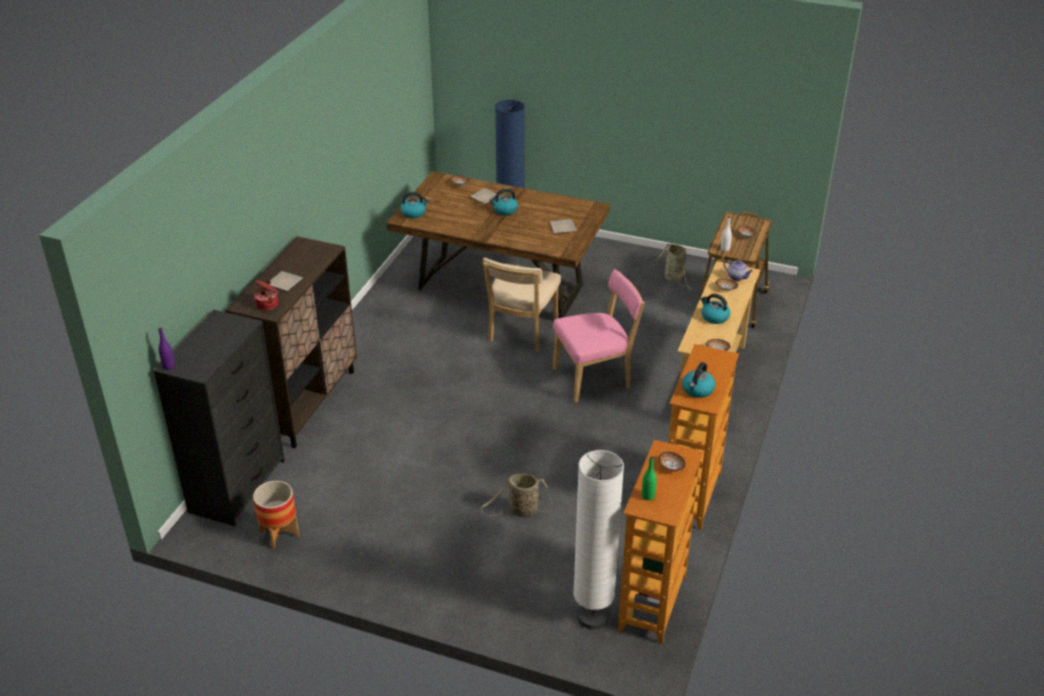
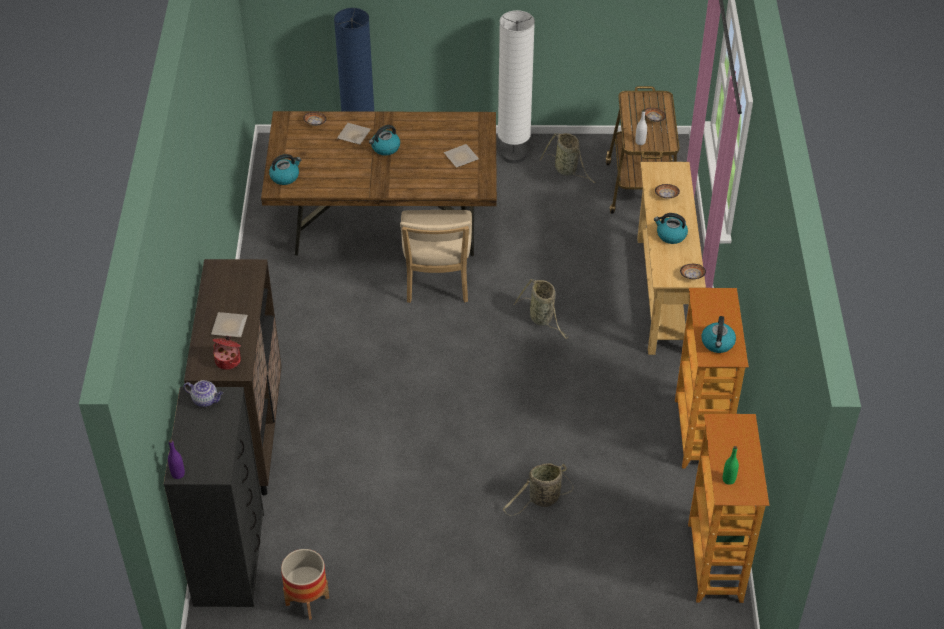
camera: 20 degrees left, 10 degrees up
(592, 617) = (666, 595): white floor lamp -> white floor lamp (513, 155)
(595, 378) = (542, 319): pink chair -> basket
(671, 466) = (734, 439): bowl -> none
(737, 277) = (671, 178): teapot -> teapot (206, 400)

